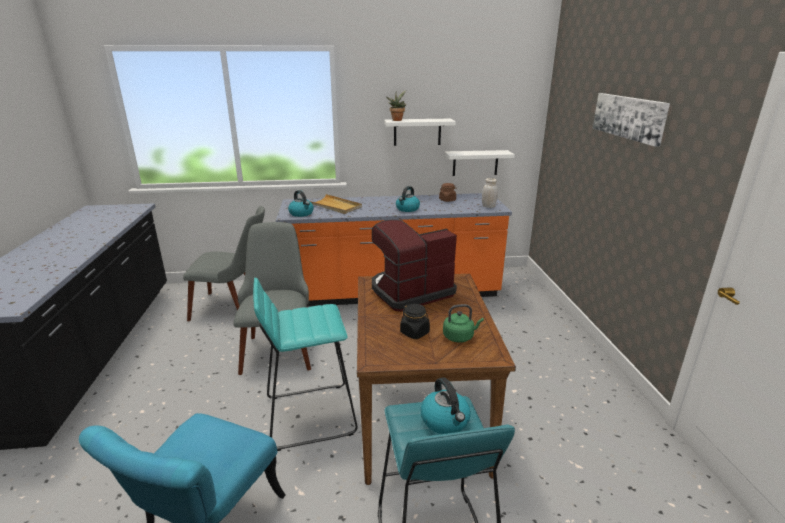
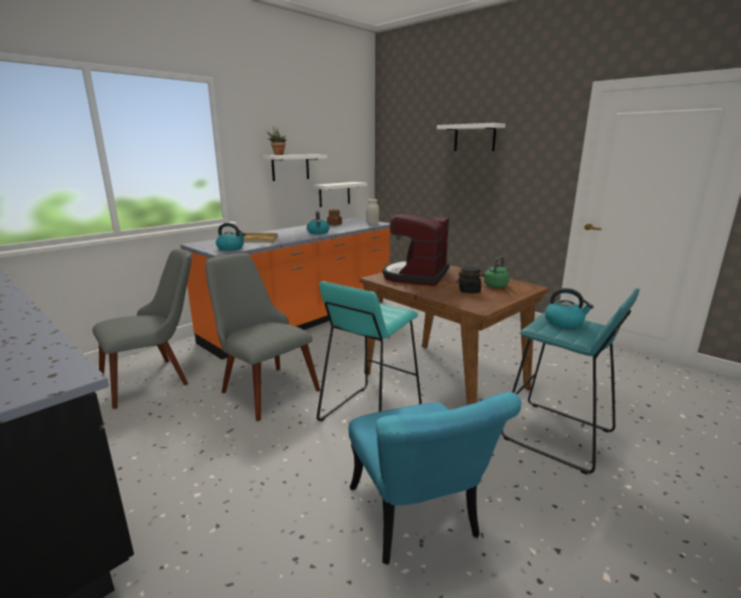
camera: 40 degrees left, 5 degrees down
(629, 117) = (474, 137): picture -> white shelf

